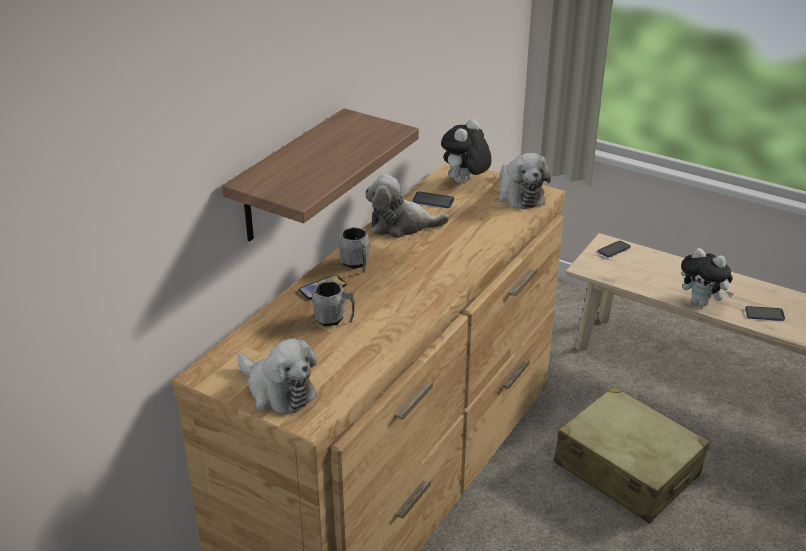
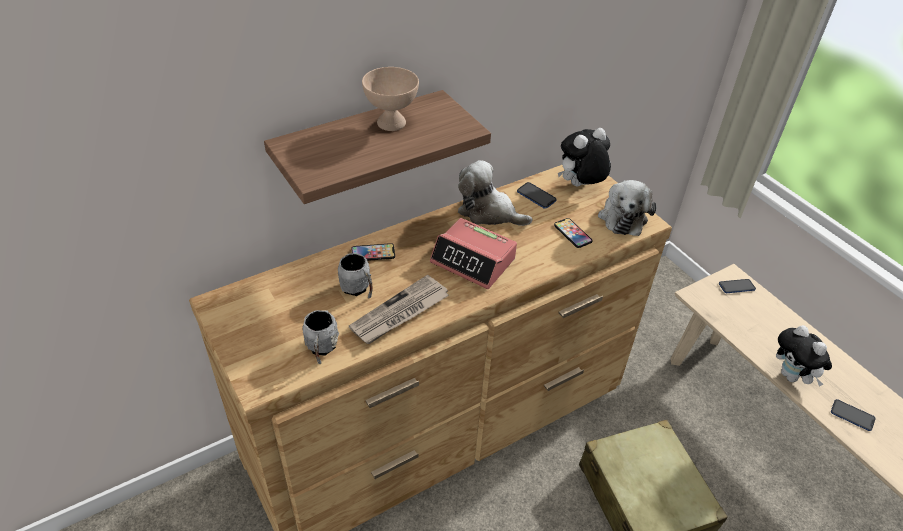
camera: 25 degrees right, 10 degrees up
(278, 390) = (258, 344): plush toy -> none
(324, 142) = (390, 122): none -> beige bowl
(356, 264) = (419, 239): grey mug -> grey mug (321, 349)
(389, 324) = (400, 313): none -> newspaper
(420, 265) = (473, 261): none -> alarm clock
(488, 219) = (572, 233): none -> phone

